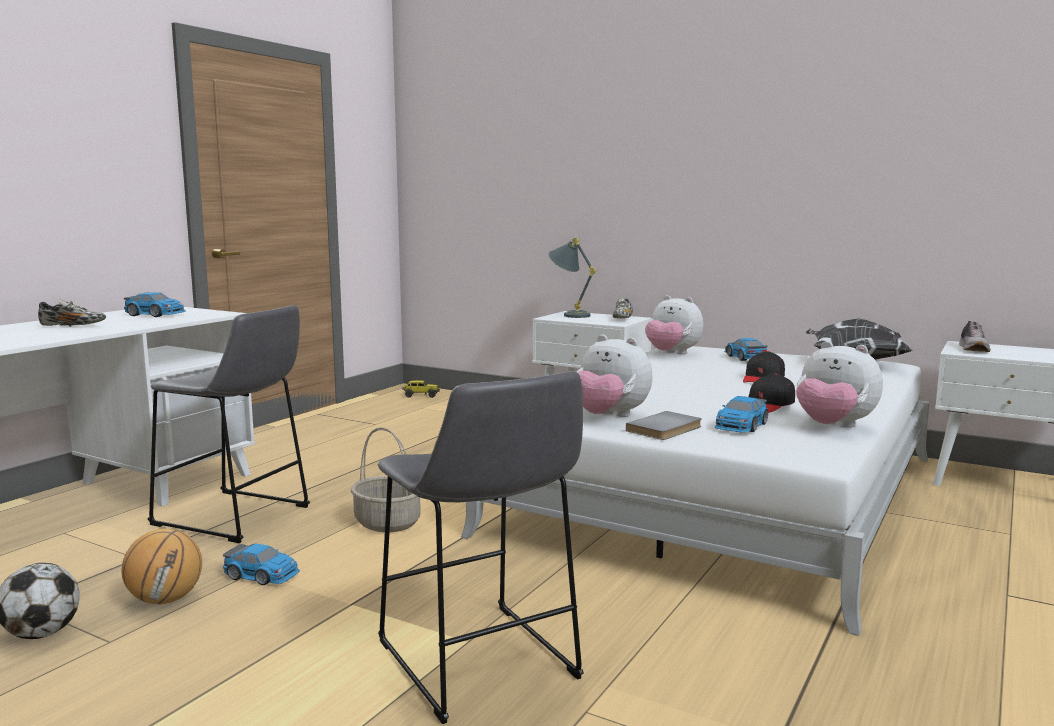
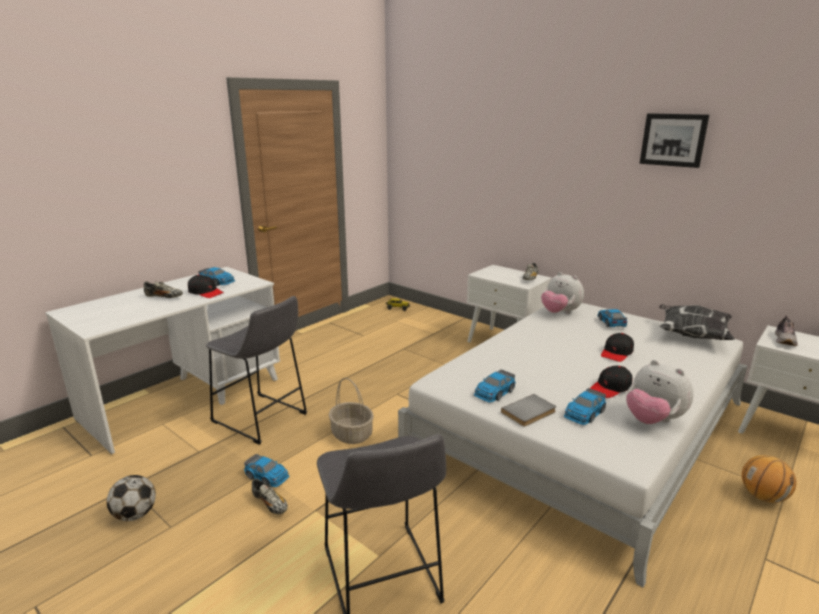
camera: 10 degrees right, 10 degrees up
(141, 321) = (206, 292): none -> black cap
(166, 600) = (208, 493): basketball -> basketball (763, 496)
(275, 603) = (270, 504): none -> shoe
(569, 315) = (494, 270): grey table lamp -> none
(609, 416) = (494, 392): plush toy -> toy car
(799, 109) = (673, 140): none -> picture

